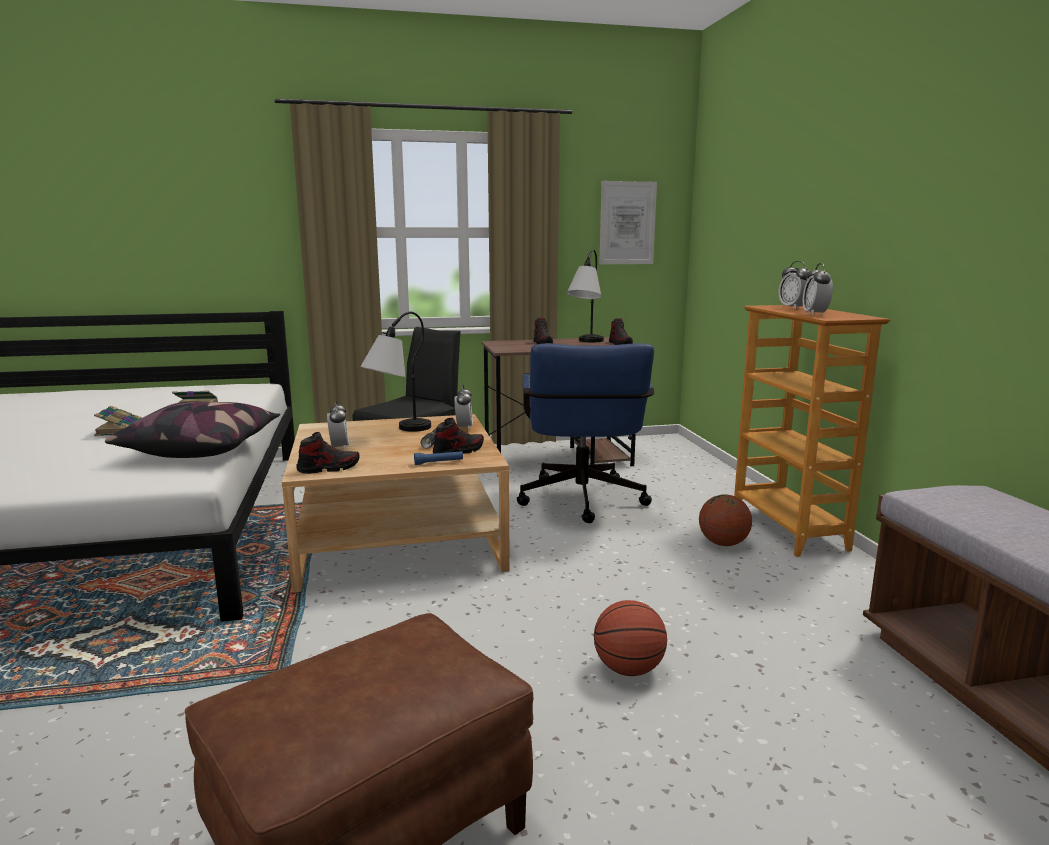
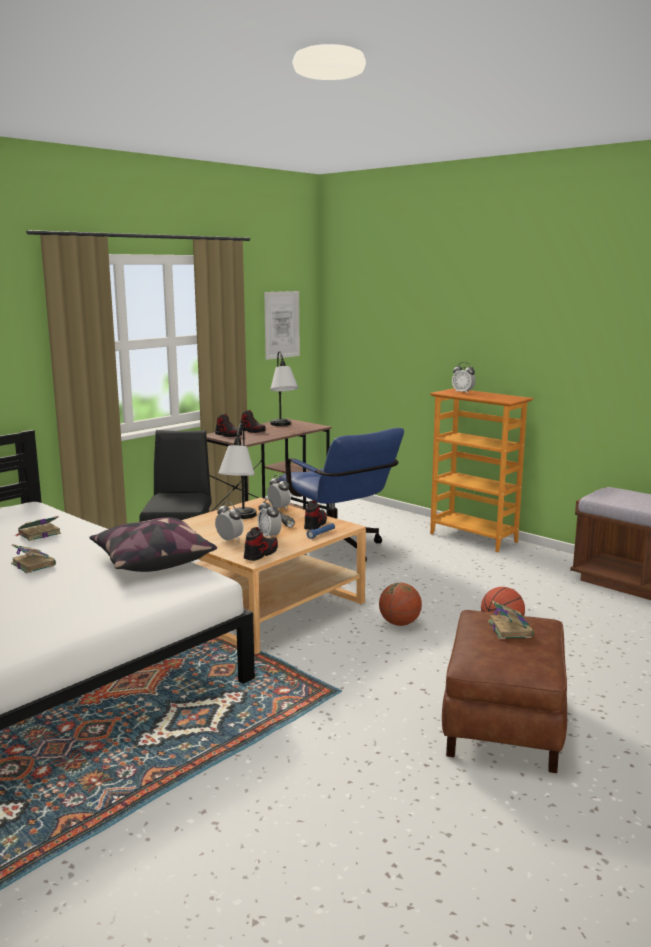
camera: 35 degrees left, 0 degrees up
(398, 667) = (509, 628): none -> book
(620, 344) = (308, 424): shoe -> shoe (228, 435)
(723, 543) = (453, 555): basketball -> basketball (399, 623)
(815, 314) = (490, 397): alarm clock -> alarm clock (269, 536)

